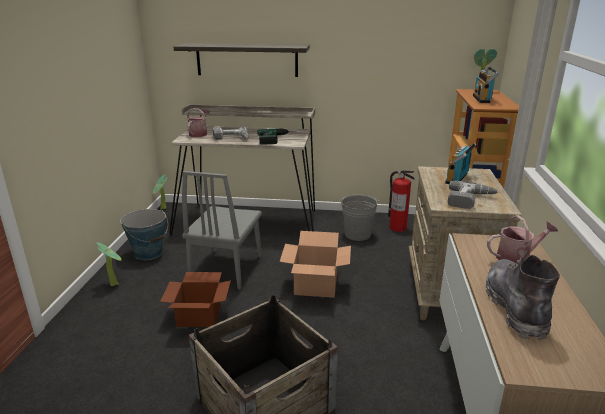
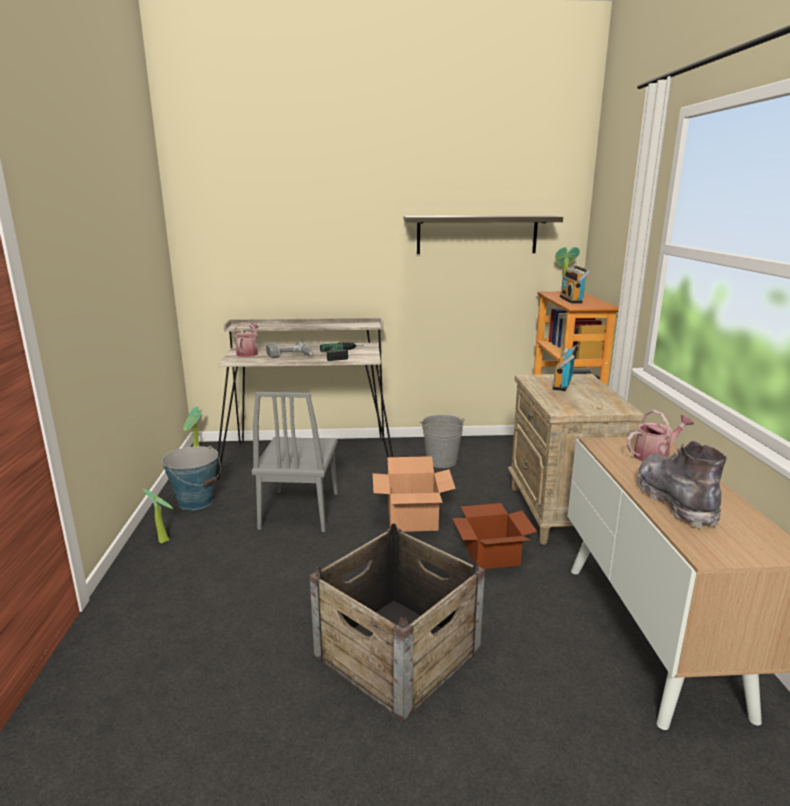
camera: 10 degrees left, 5 degrees down
(200, 314) = (286, 564): cardboard box -> cardboard box (492, 554)
(247, 60) = (299, 265): shelf -> shelf (477, 234)
(397, 227) = (483, 450): fire extinguisher -> none
(471, 200) = (587, 404): power drill -> none

